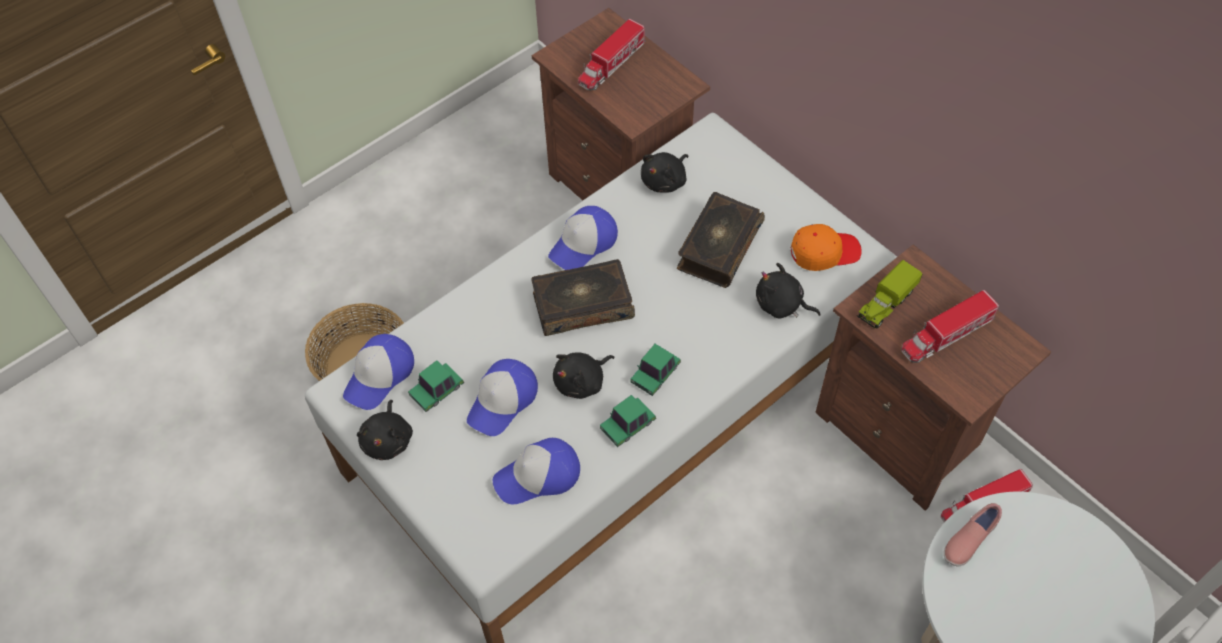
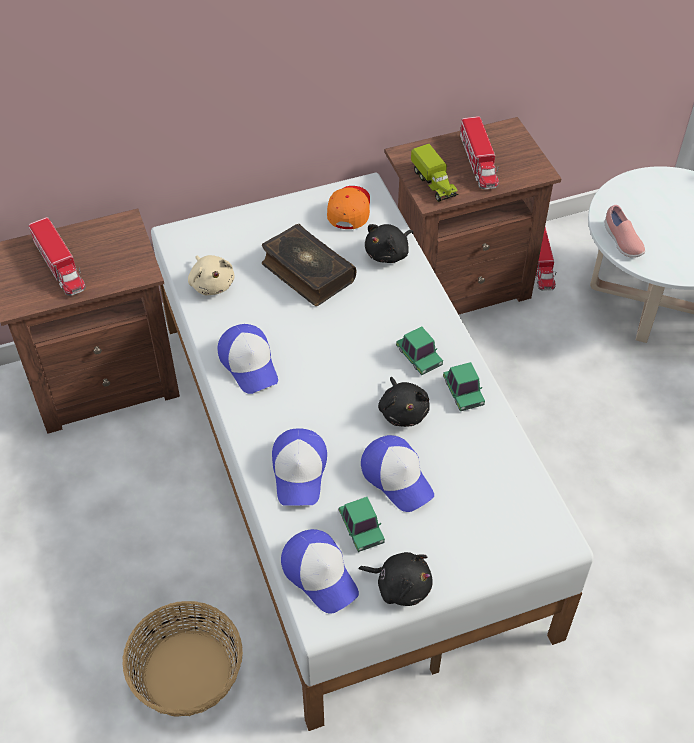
camera: 70 degrees left, 5 degrees down
(538, 476) = (489, 473): cap -> cap (299, 472)
(582, 305) = (319, 385): book -> none
(665, 181) = (212, 284): black plush toy -> beige plush toy

